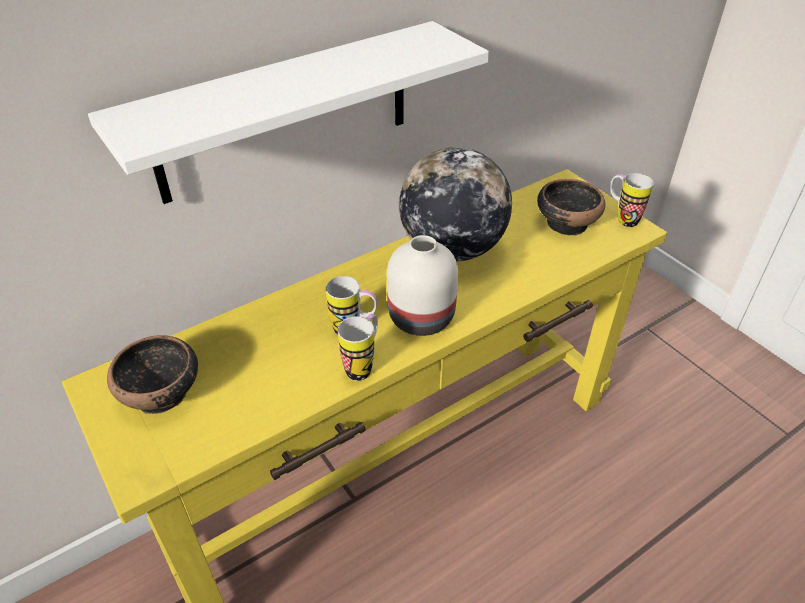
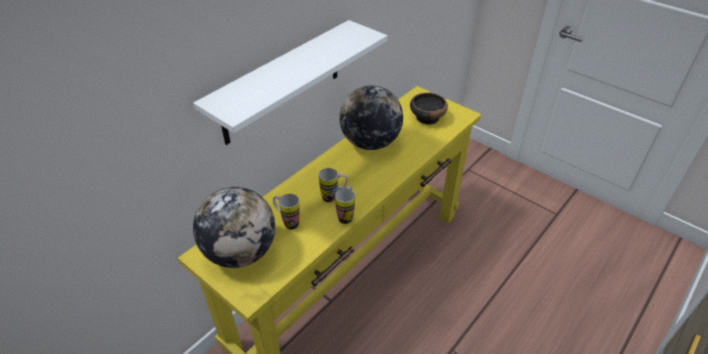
camera: 15 degrees left, 0 degrees up
(161, 393) = (240, 252): bowl -> globe
(420, 319) = (367, 184): white vase -> none
(622, 218) = (455, 110): mug -> mug (287, 222)

